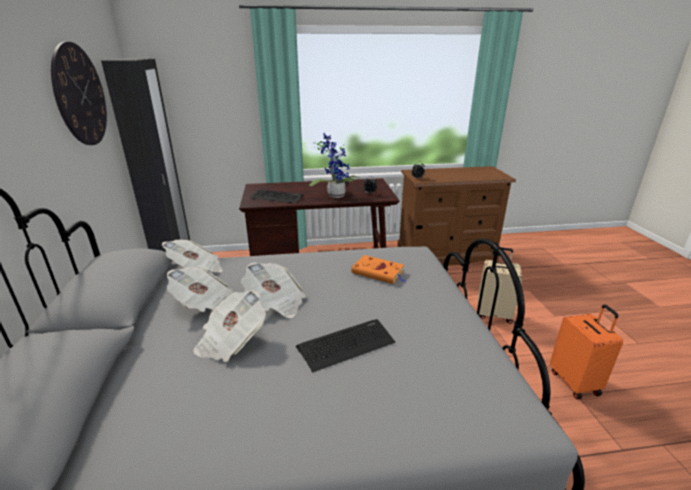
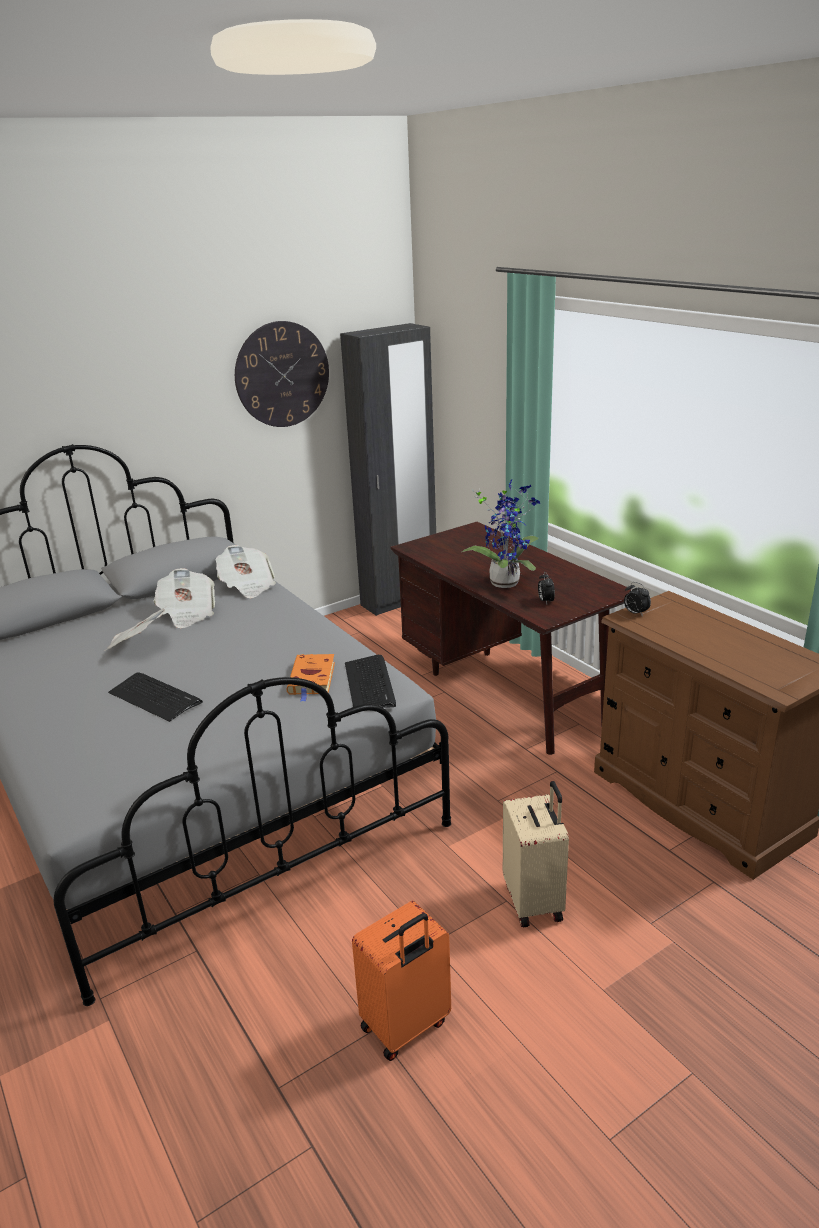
camera: 65 degrees right, 0 degrees up
(275, 303) = (208, 643): newspaper -> none
(276, 197) = (449, 552): keyboard -> keyboard (370, 684)

